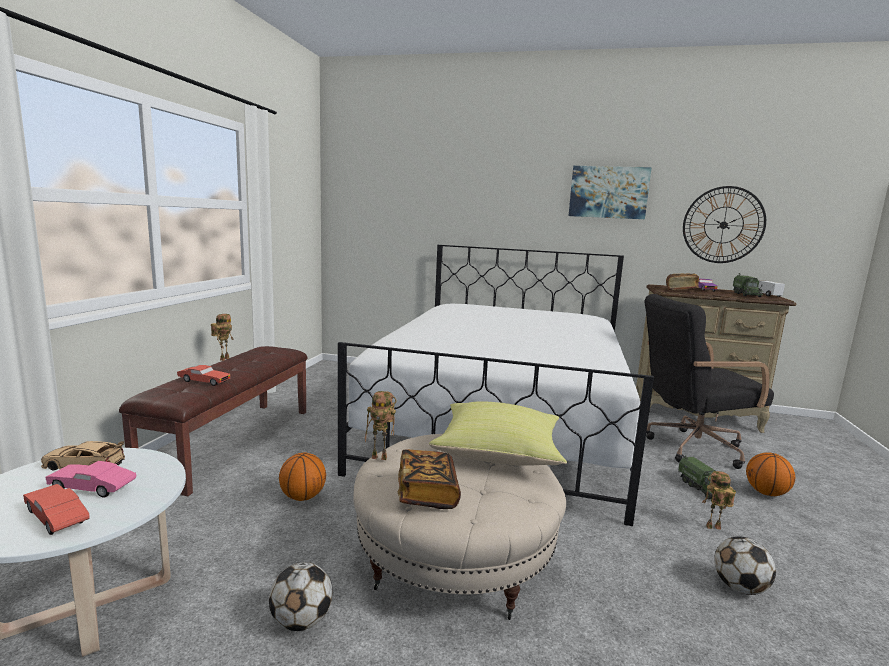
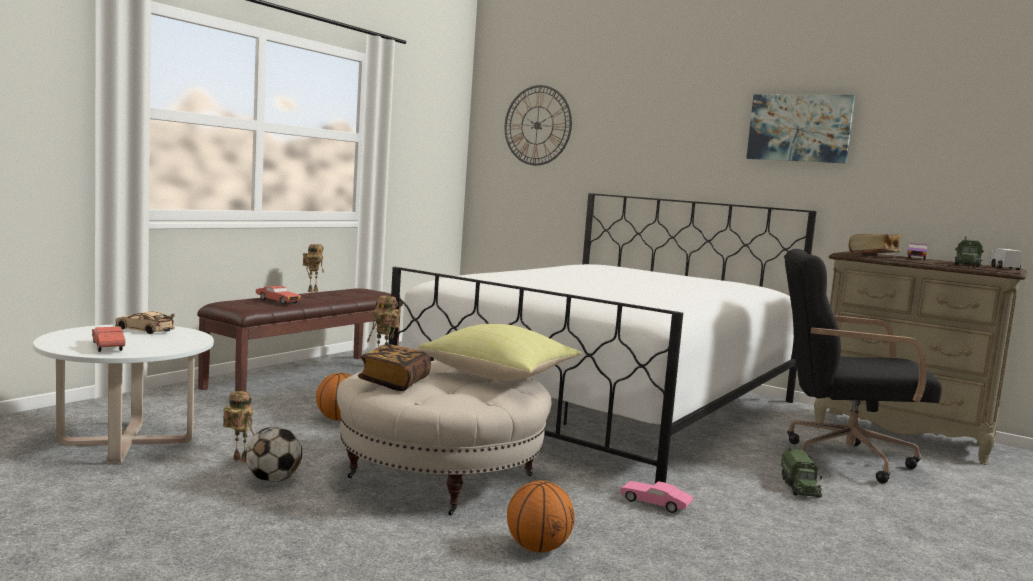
camera: 20 degrees right, 5 degrees down
(93, 488) = (141, 339): pink toy car -> pink toy car (655, 504)
(713, 528) = (763, 513): toy robot -> toy robot (238, 460)
(723, 225) = (957, 171): wall clock -> wall clock (537, 125)
(739, 587) = (726, 549): football -> none
(766, 493) = (888, 505): basketball -> basketball (537, 548)

